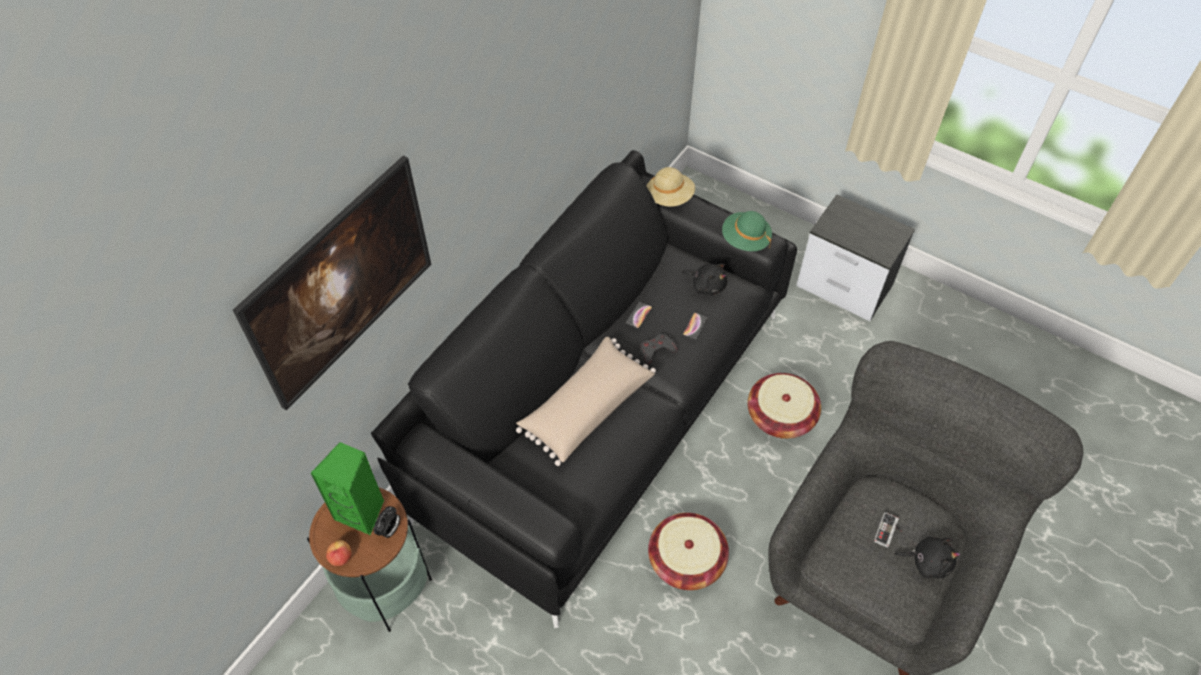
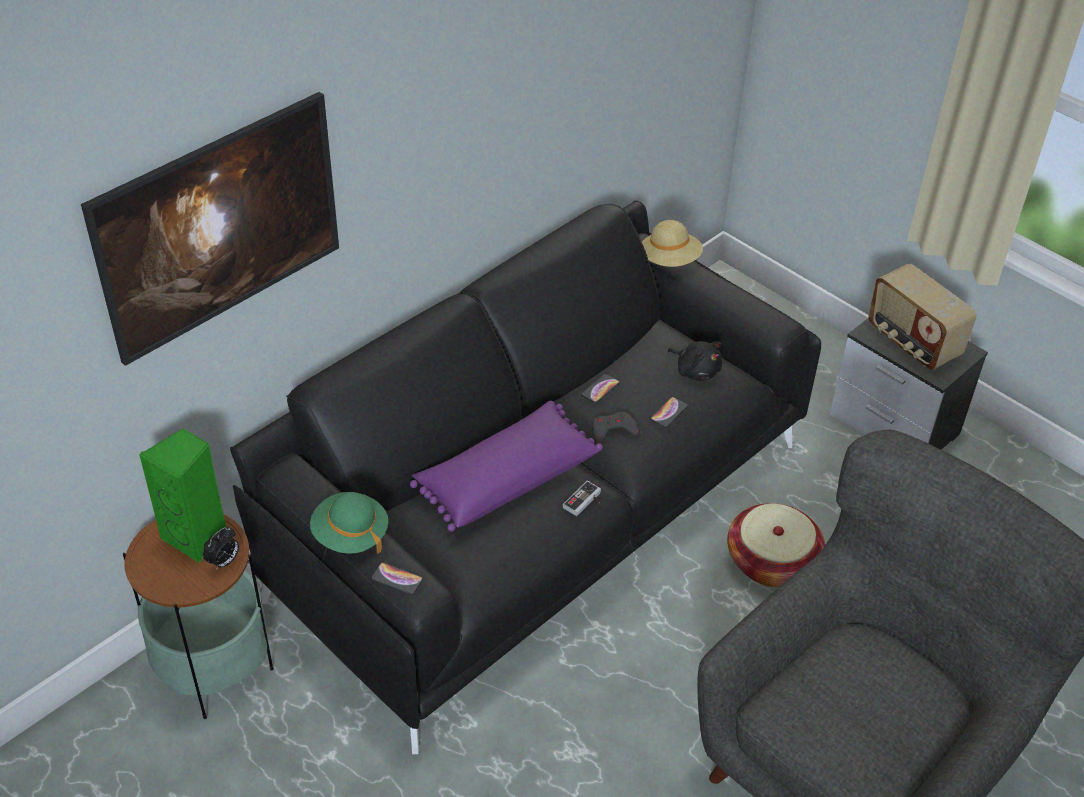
camera: 10 degrees right, 10 degrees down
(341, 558) = (157, 581): apple -> none
(530, 521) = (397, 579): none -> phone
(585, 407) = (506, 479): beige pillow -> purple pillow
(686, 560) = (604, 707): basket -> none
(745, 240) = (753, 320): green hat -> green hat (350, 535)
(858, 230) = (912, 342): none -> radio
(889, 532) = (864, 689): game controller -> game controller (585, 502)
(927, 562) = (908, 734): black plush toy -> none

